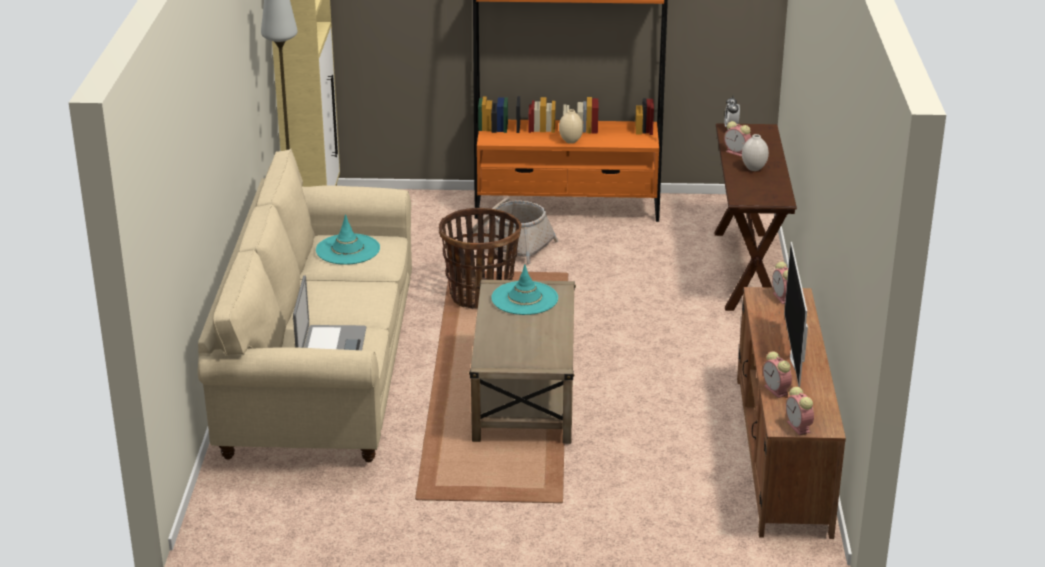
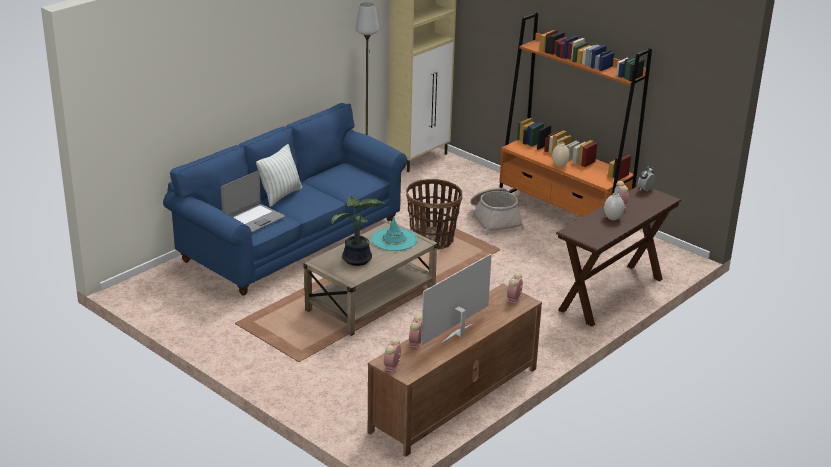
camera: 40 degrees right, 0 degrees up
(308, 306) = (280, 195): none -> pillow
(321, 370) = (292, 241): beige sofa -> blue sofa
(348, 250) = (344, 175): turquoise hat -> none
(525, 340) = (357, 260): none -> potted plant

